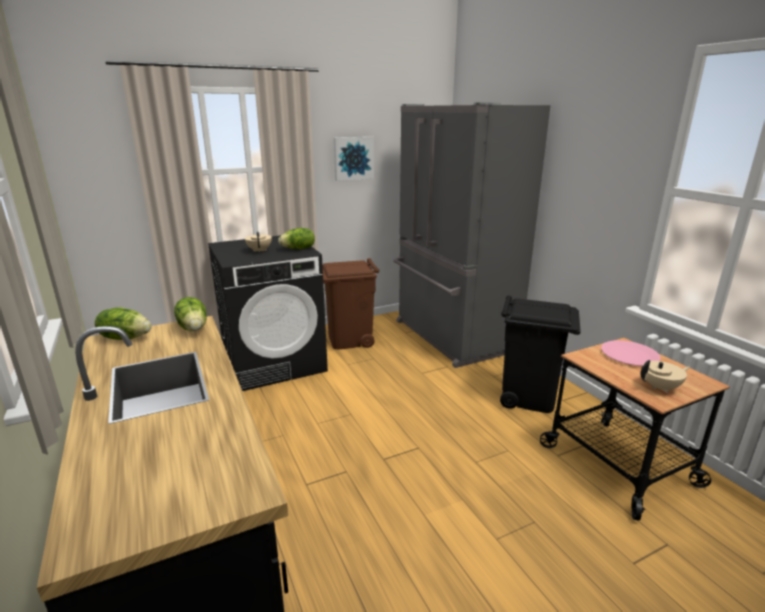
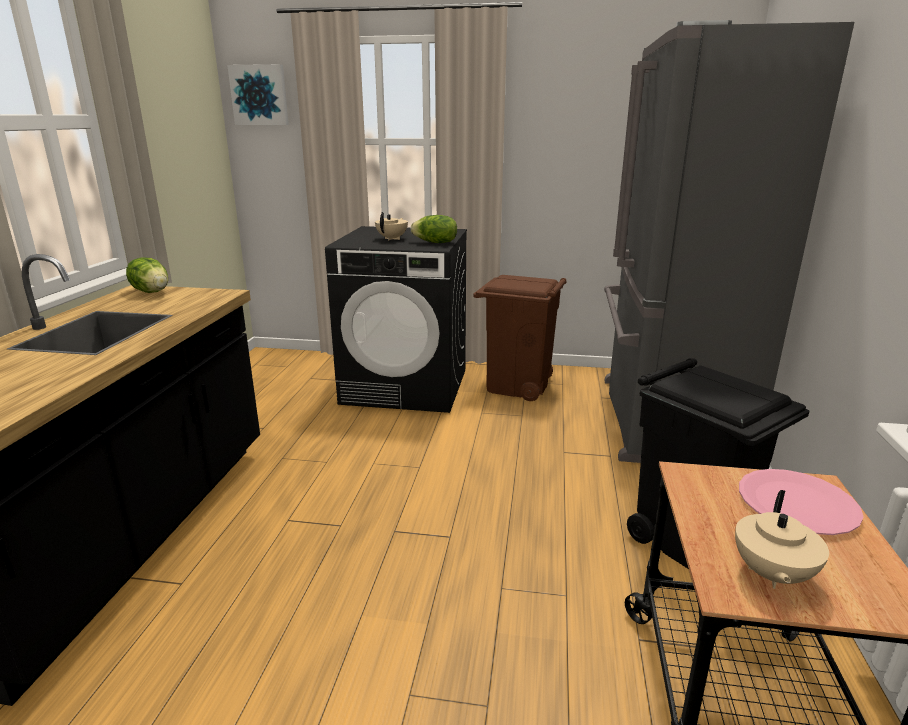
camera: 35 degrees right, 0 degrees up
(194, 328) = (213, 296): lettuce -> none
(353, 158) = (571, 133): picture -> picture (260, 95)
(660, 387) = (771, 574): beige teapot -> beige teapot turned 90 degrees clockwise

